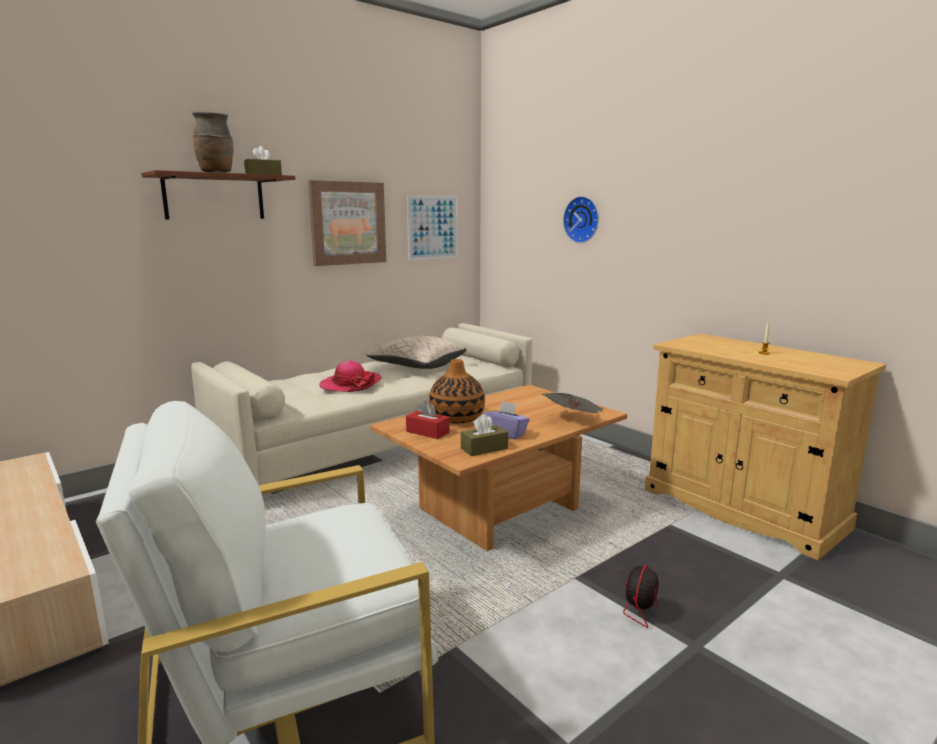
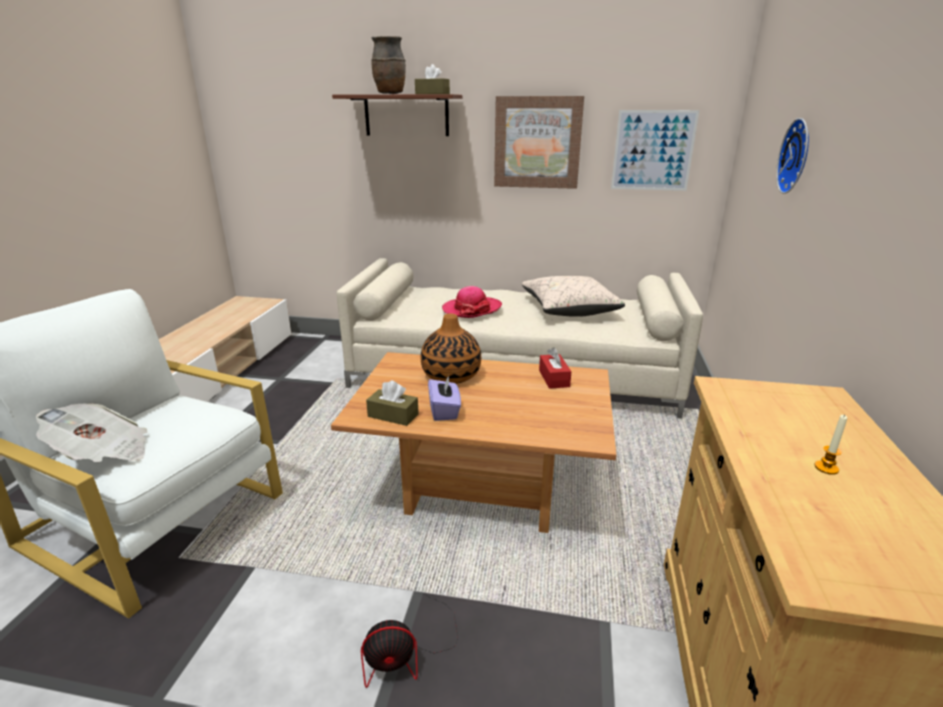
camera: 50 degrees right, 10 degrees up
(427, 432) = (400, 378): red tissue box -> red tissue box (554, 378)
(574, 420) = (538, 430): newspaper -> newspaper (103, 453)

